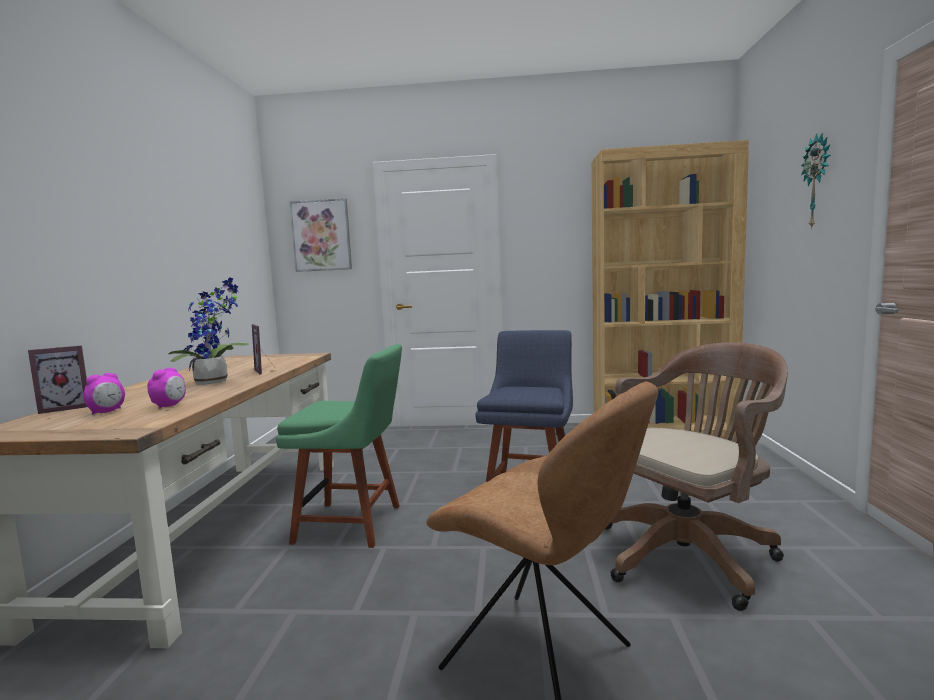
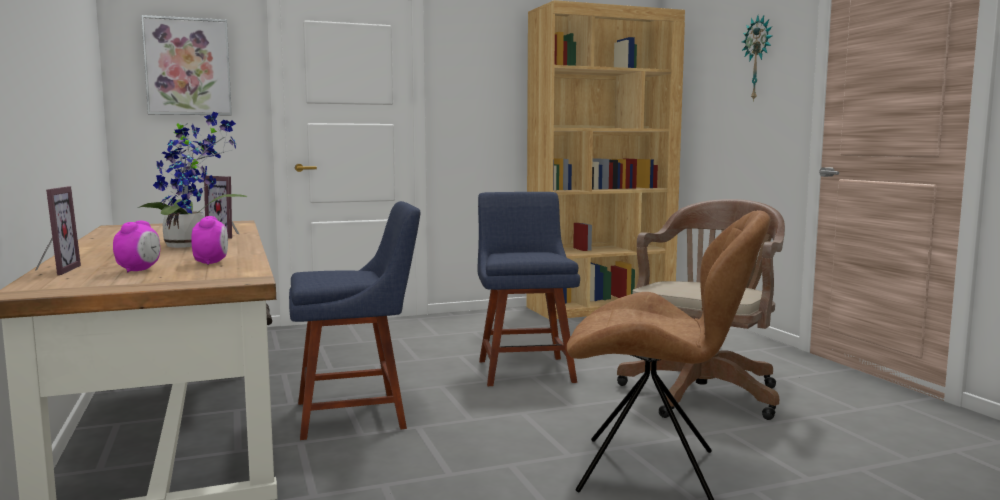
camera: 25 degrees left, 0 degrees up
(66, 408) = (53, 271): picture frame -> picture frame turned 45 degrees counterclockwise
(354, 524) = (357, 414): green chair -> blue chair

